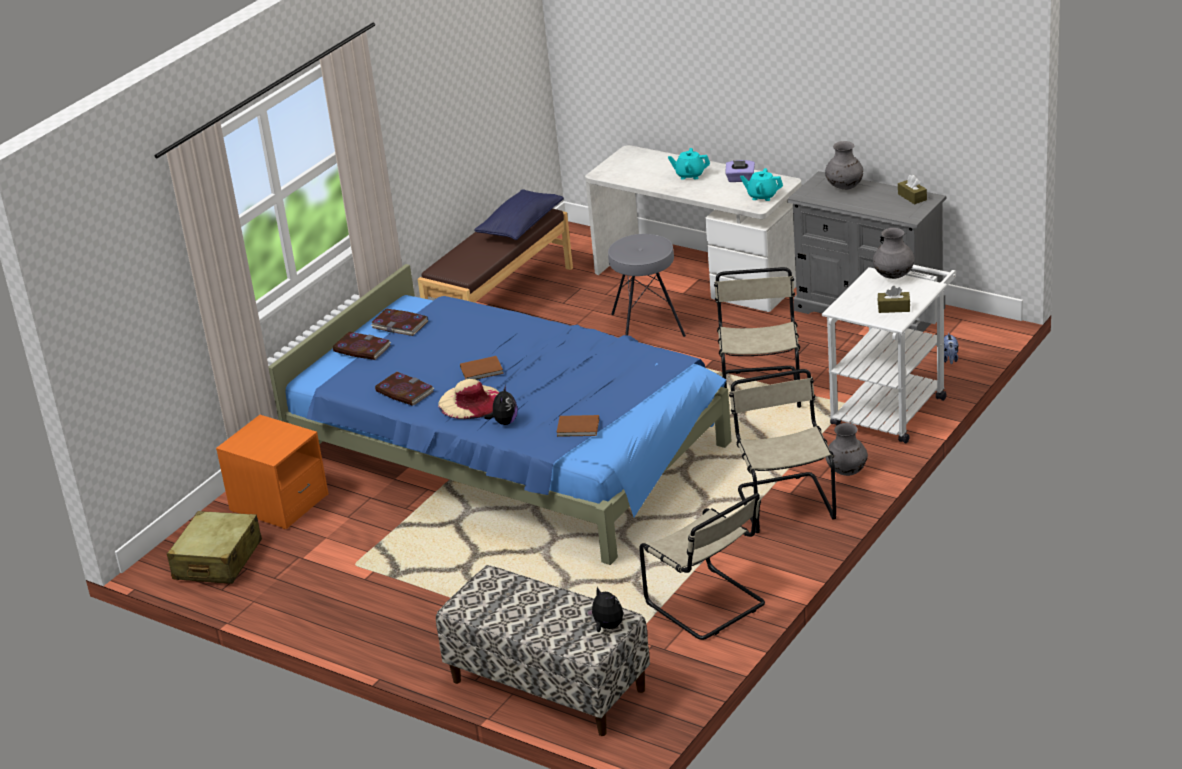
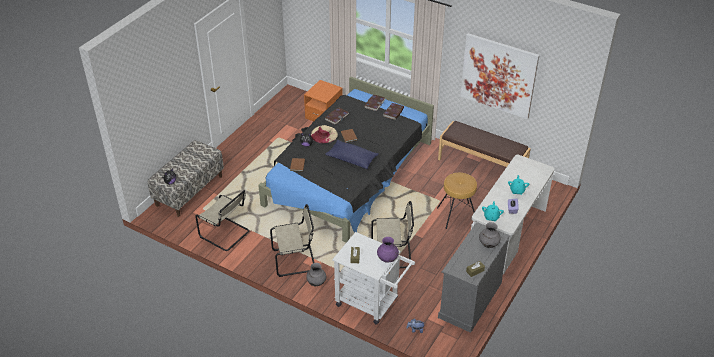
camera: 85 degrees right, 10 degrees up
(217, 560) = (289, 104): beige suitcase -> none
(447, 108) = (498, 75): none -> picture
(511, 454) = (348, 174): blue bed -> black bed
(520, 226) = (499, 148): blue pillow -> blue pillow (352, 159)
(647, 325) = (457, 215): grey stool -> brown stool
(708, 605) = (226, 234): beige chair -> beige chair turned 105 degrees counterclockwise
(894, 276) = (387, 259): grey vase -> purple vase

